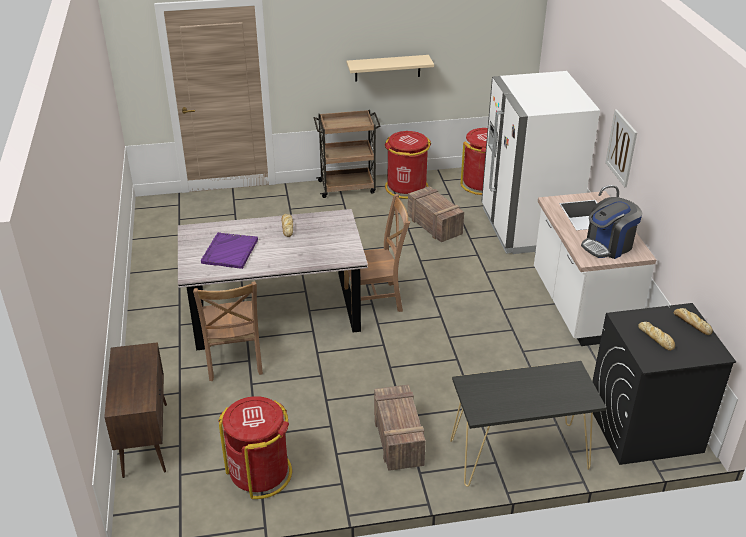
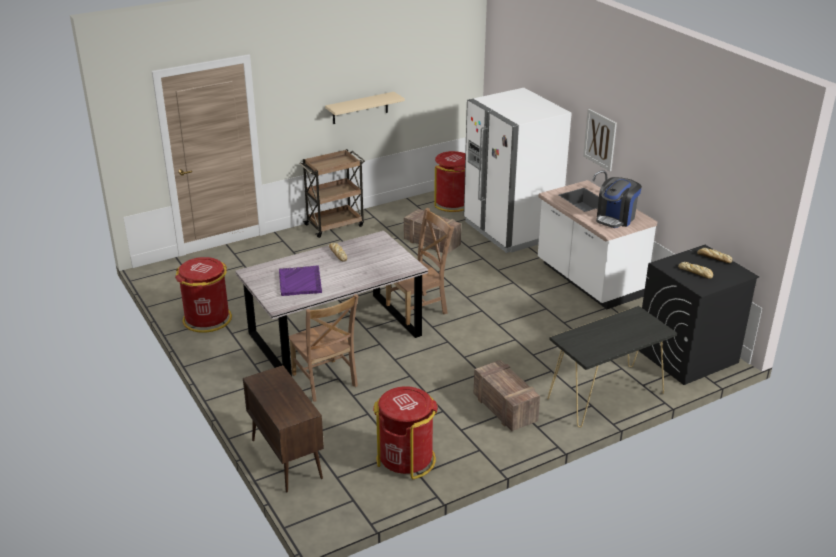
camera: 20 degrees left, 5 degrees down
(406, 187) = (388, 217): red trash can -> red trash can (207, 319)

